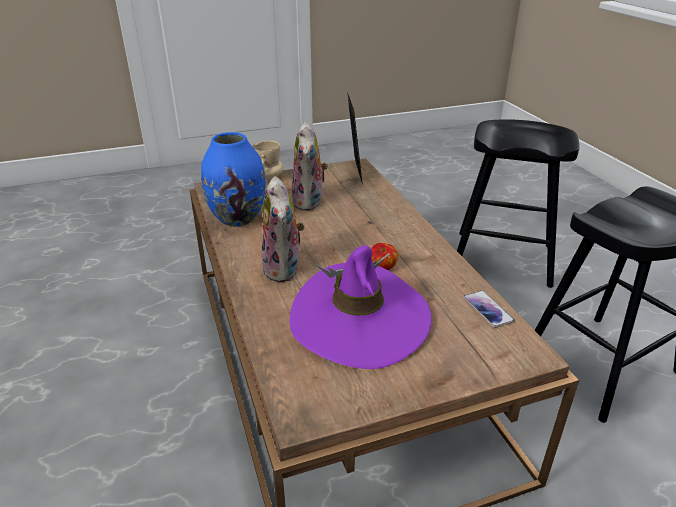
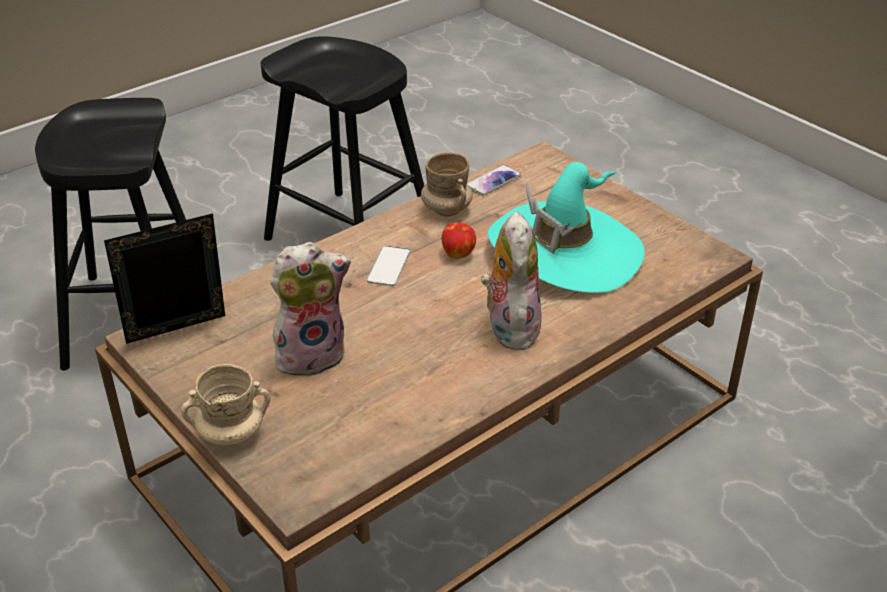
camera: 110 degrees left, 5 degrees up
(238, 218) = (400, 418): blue vase -> none
(284, 269) = (509, 327): plush toy -> plush toy turned 60 degrees counterclockwise
(359, 320) = (565, 251): purple hat -> turquoise hat
(382, 238) = (388, 266): none -> phone
(447, 275) = (446, 209): none -> beige mug

